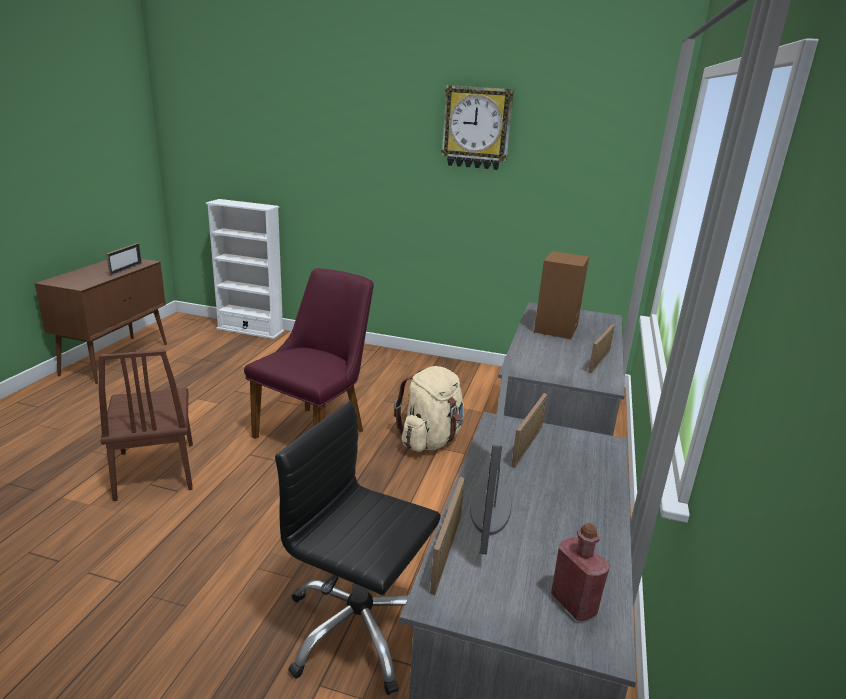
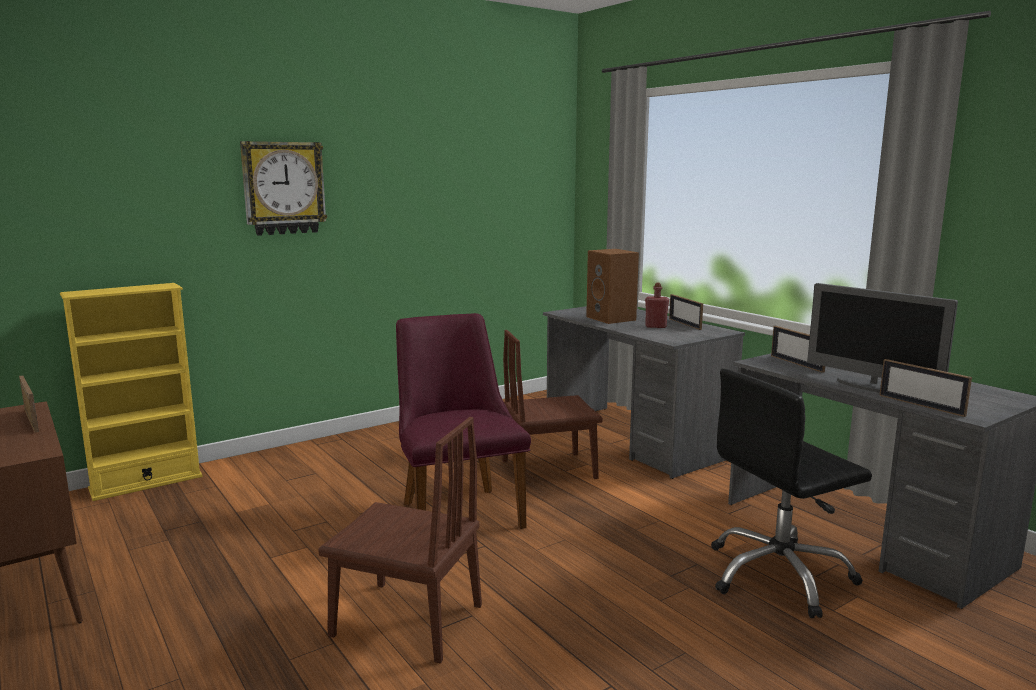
camera: 50 degrees left, 10 degrees down
(250, 330) = (146, 482): white bookcase -> yellow bookcase
(430, 440) = (549, 469): beige backpack -> brown chair
(477, 128) = (417, 154): wall clock -> wall clock (283, 188)
(573, 603) = (984, 393): red bottle -> red bottle (655, 326)

